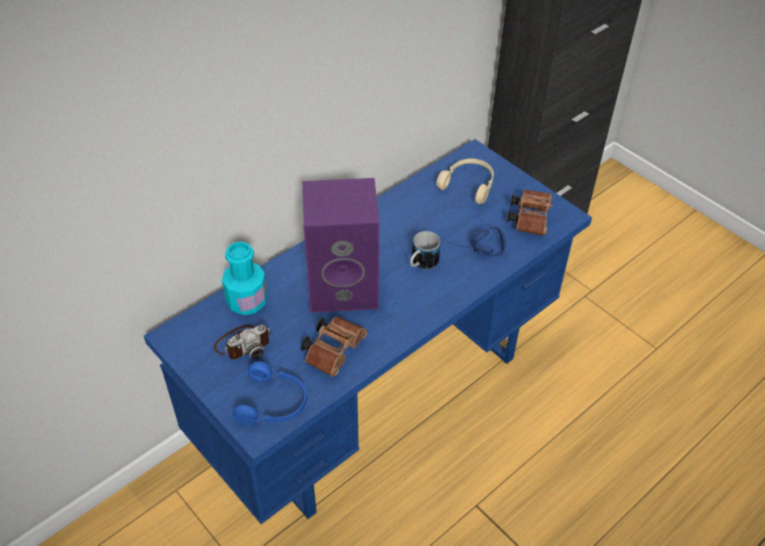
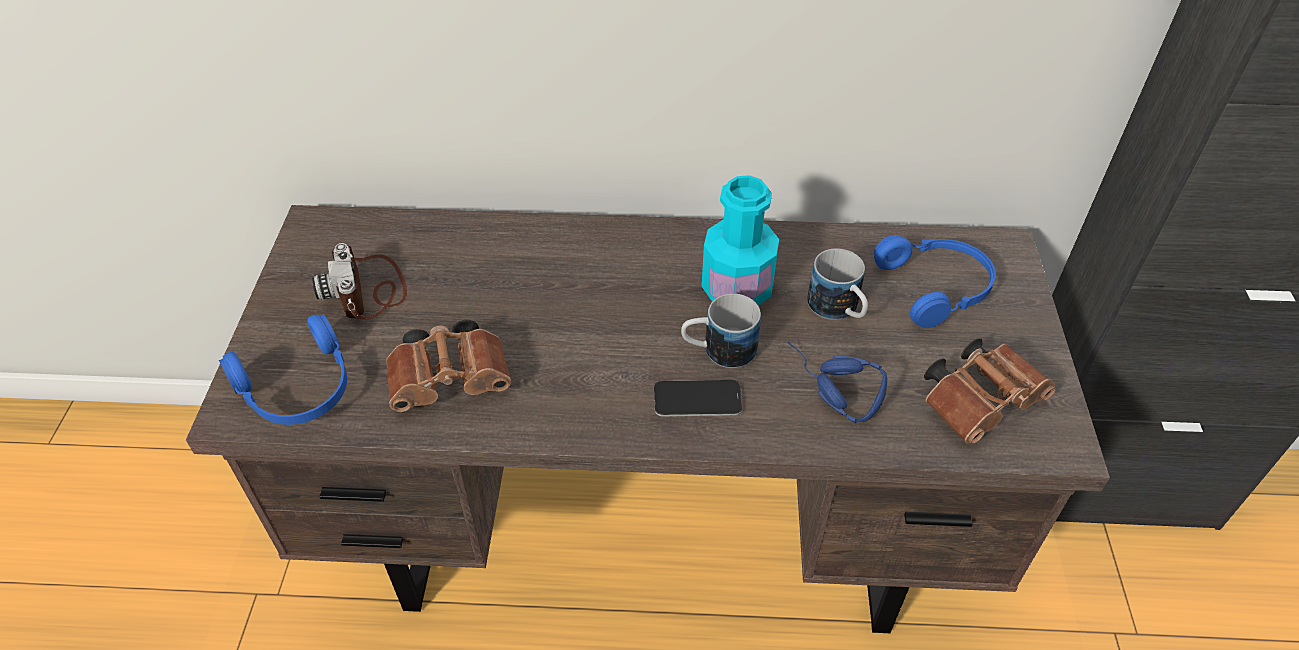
camera: 45 degrees right, 0 degrees up
(243, 344) = (368, 290): camera -> camera turned 60 degrees clockwise
(247, 301) = (441, 243): turquoise bottle -> turquoise bottle (737, 290)
(345, 286) = (575, 307): purple speaker -> none
(381, 395) = (653, 532): blue desk -> brown desk
(437, 287) = (697, 400): none -> phone
(445, 217) = (838, 310): none -> mug
(469, 184) = (937, 287): beige headphones -> blue headphones

